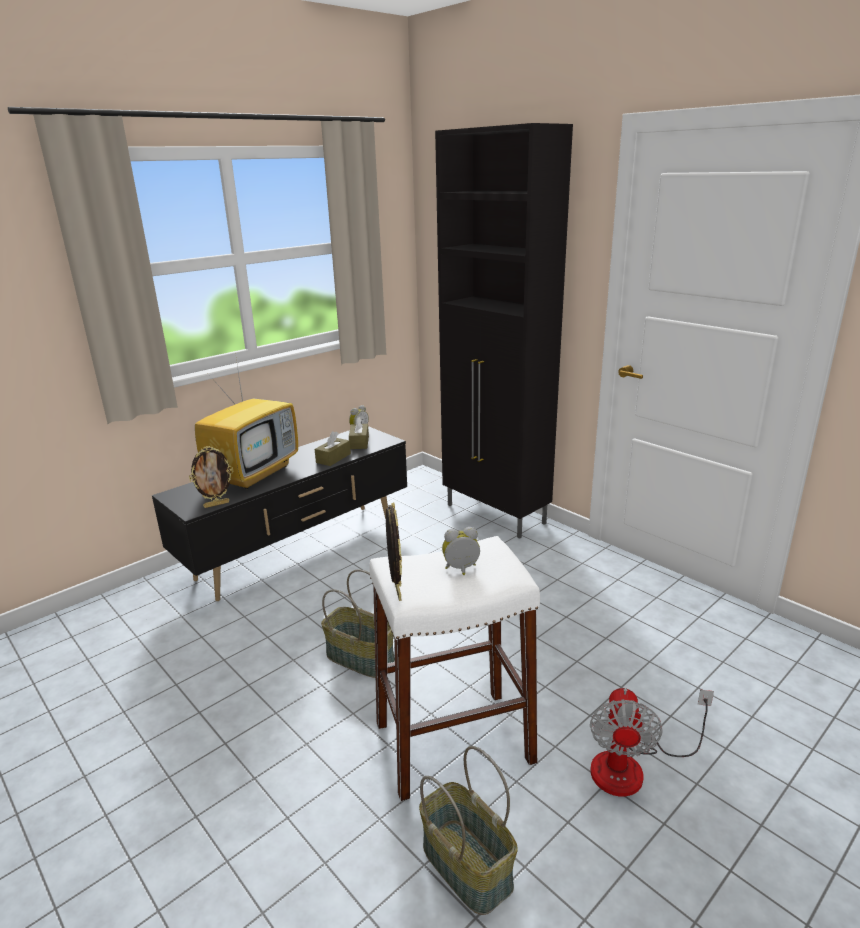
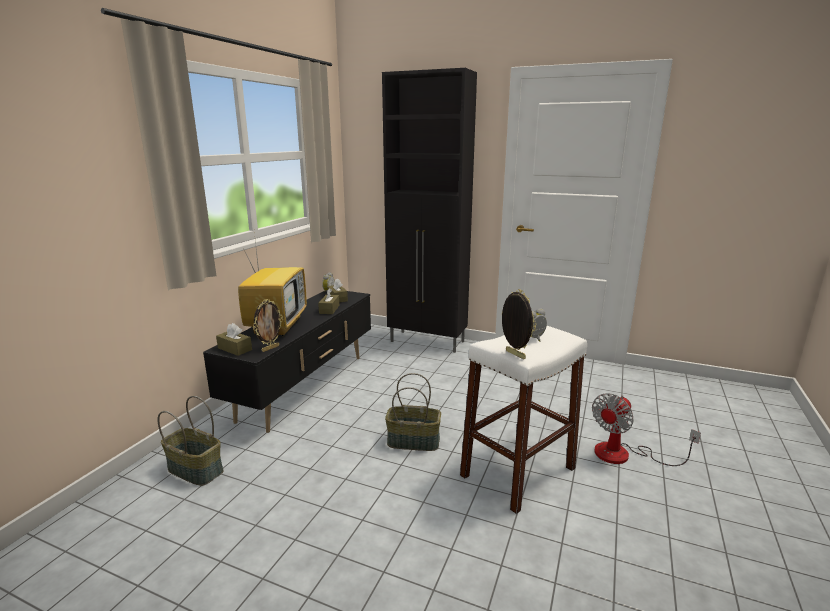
camera: 25 degrees left, 5 degrees down
(182, 498) = (235, 349): none -> brown tissue box
(468, 865) = (587, 534): basket -> basket (196, 470)
(632, 766) = (624, 455): fan -> fan turned 60 degrees clockwise

